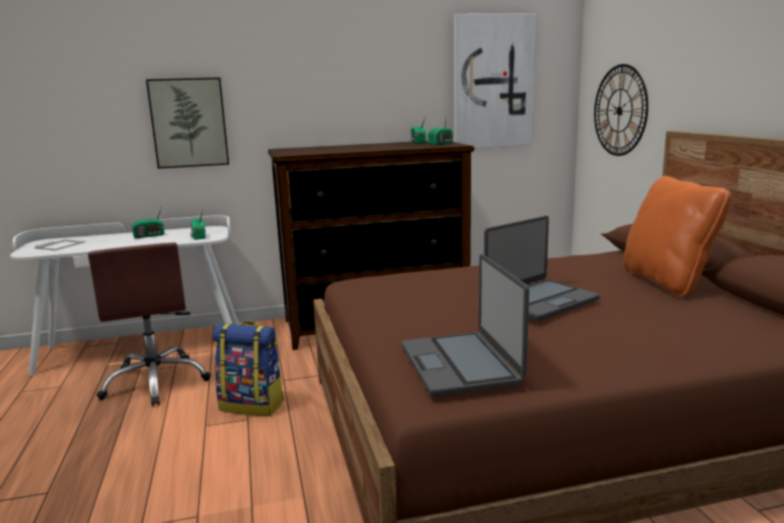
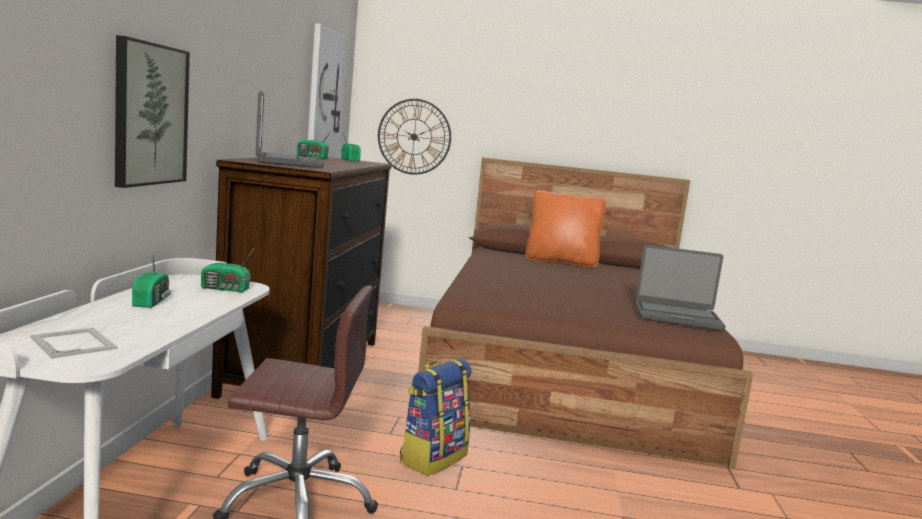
camera: 70 degrees left, 5 degrees down
(540, 300) = (577, 282): laptop -> laptop (288, 162)

